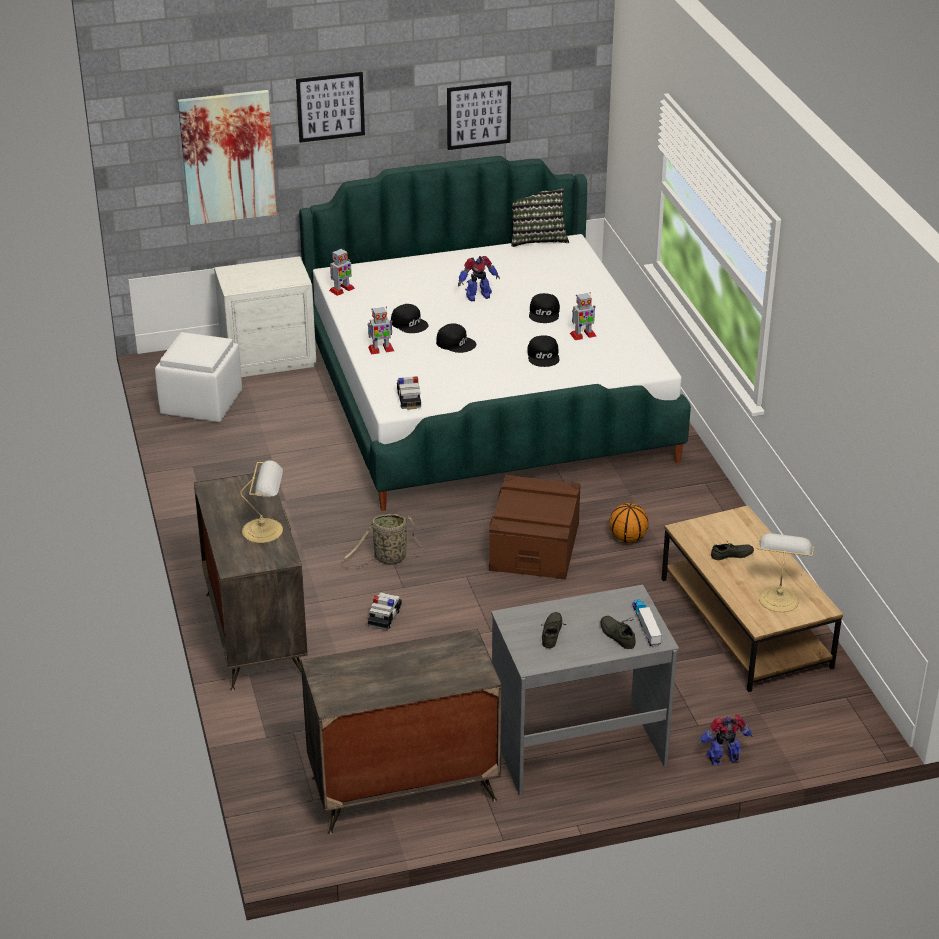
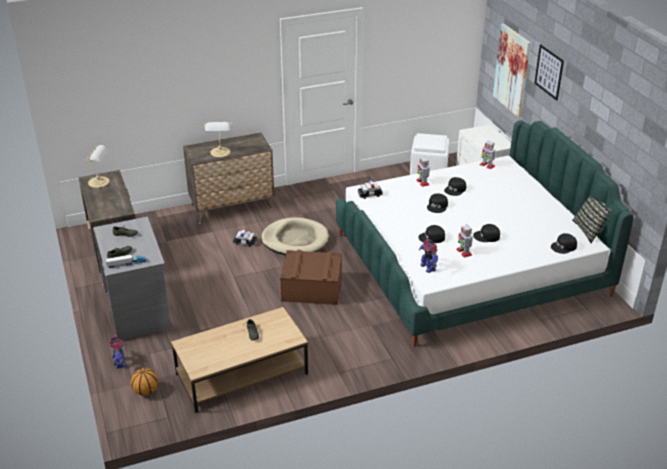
camera: 85 degrees right, 0 degrees up
(388, 559) = (295, 240): basket -> beige dog bed
(477, 296) = (498, 211): toy robot -> toy robot (428, 267)
(478, 115) = (602, 131): picture -> none
(575, 262) = (564, 247): none -> black cap
(627, 538) = (324, 324): basketball -> basketball (145, 391)
(778, 598) = (208, 352): table lamp -> table lamp (100, 182)

